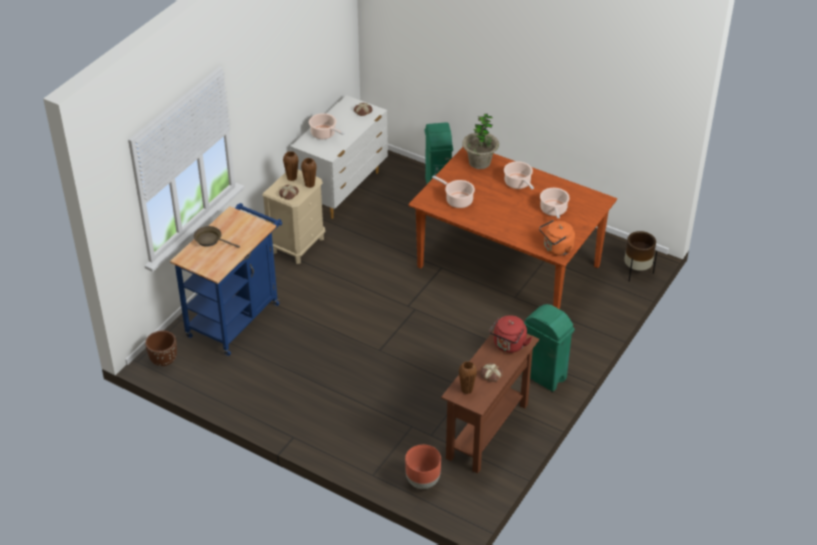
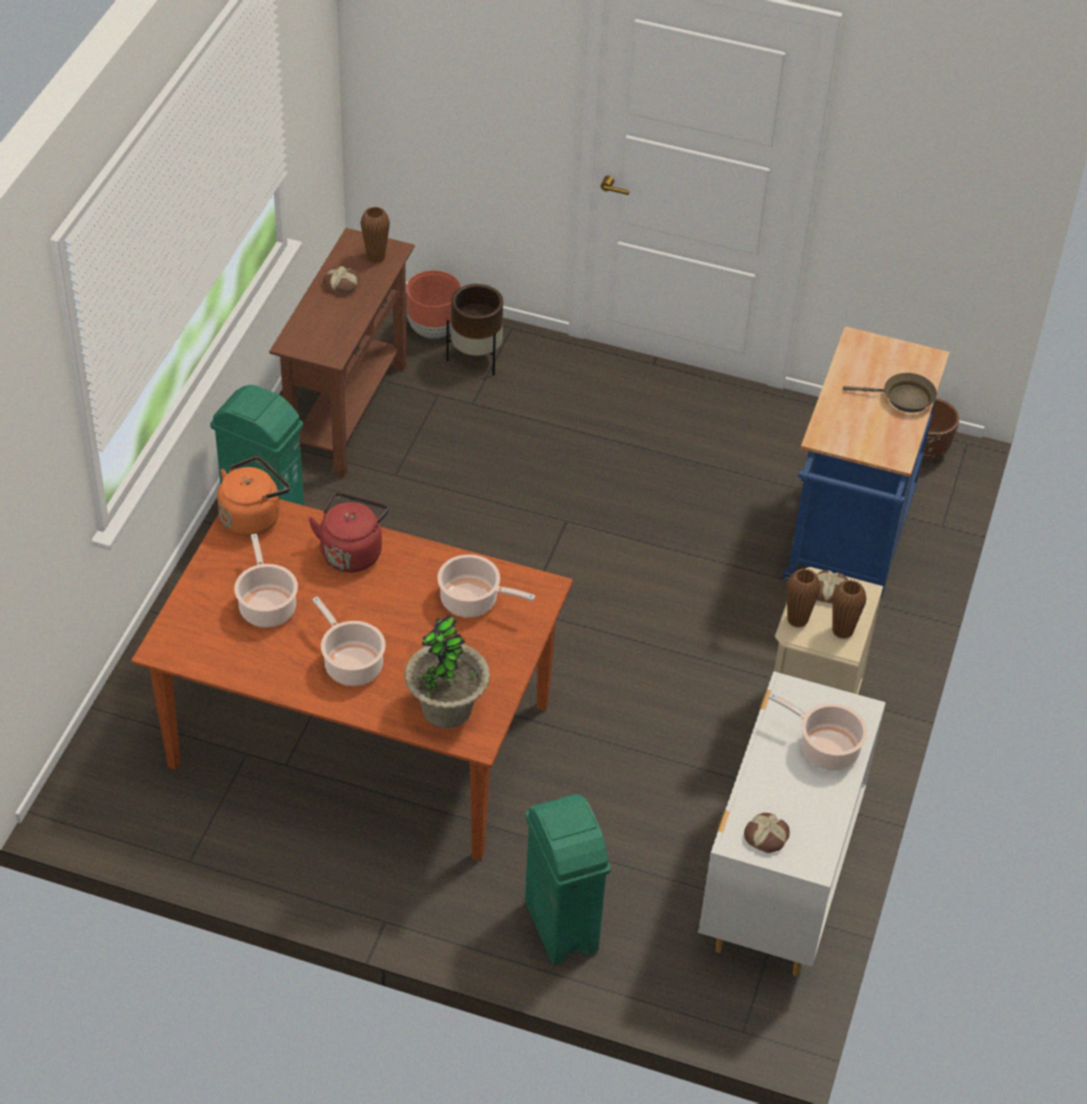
camera: 165 degrees right, 5 degrees up
(508, 345) = (319, 332): red kettle -> red kettle (352, 551)
(637, 272) = (87, 761): brown planter -> brown planter (475, 358)

